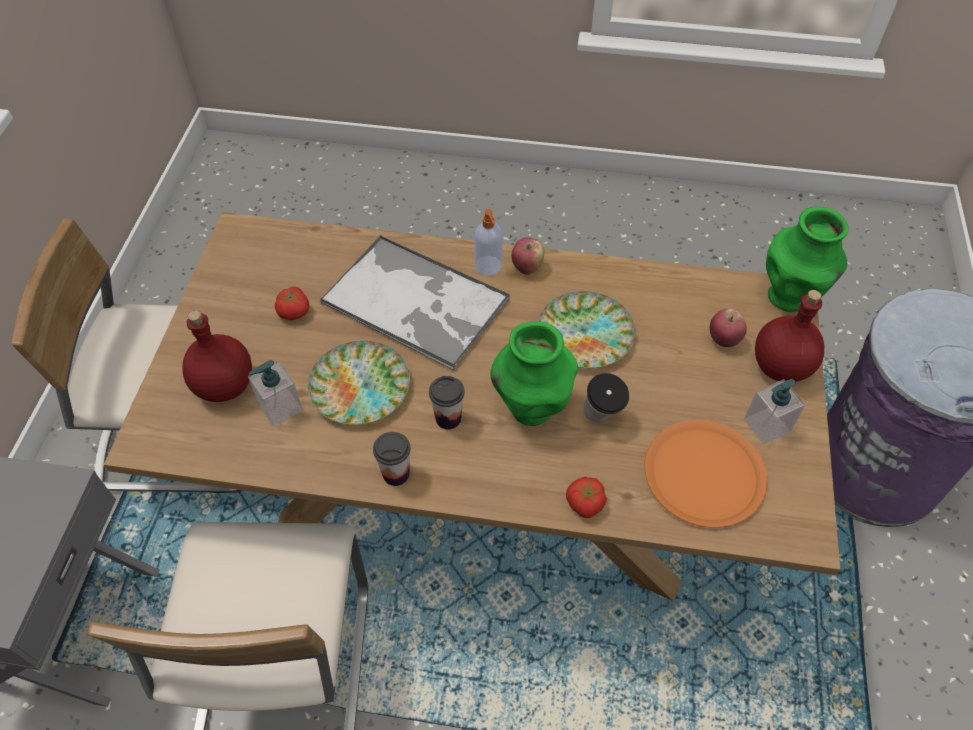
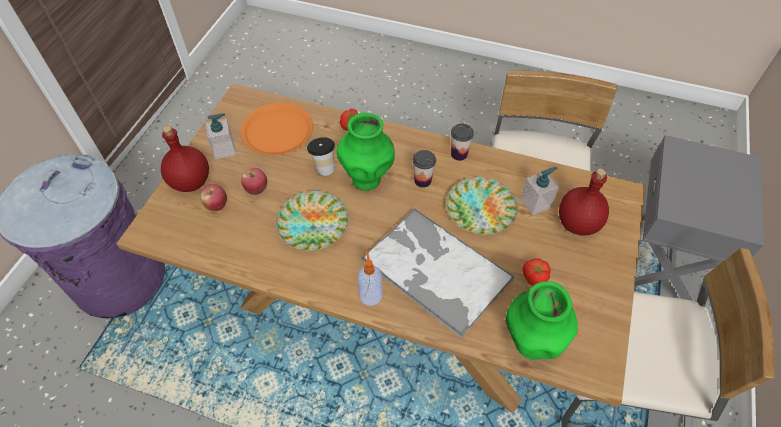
camera: 170 degrees left, 0 degrees up
(527, 267) = (338, 289): apple -> apple (257, 189)
(789, 297) = (147, 230): green vase -> green vase (531, 343)

